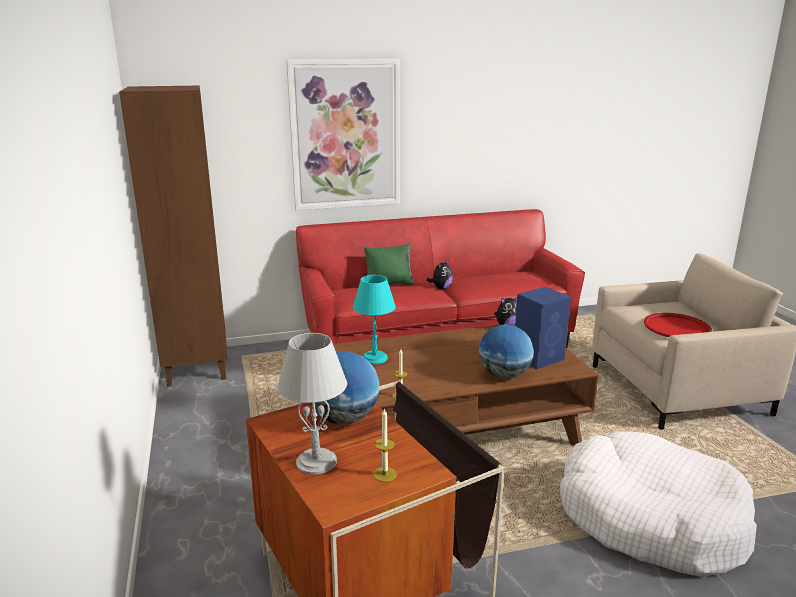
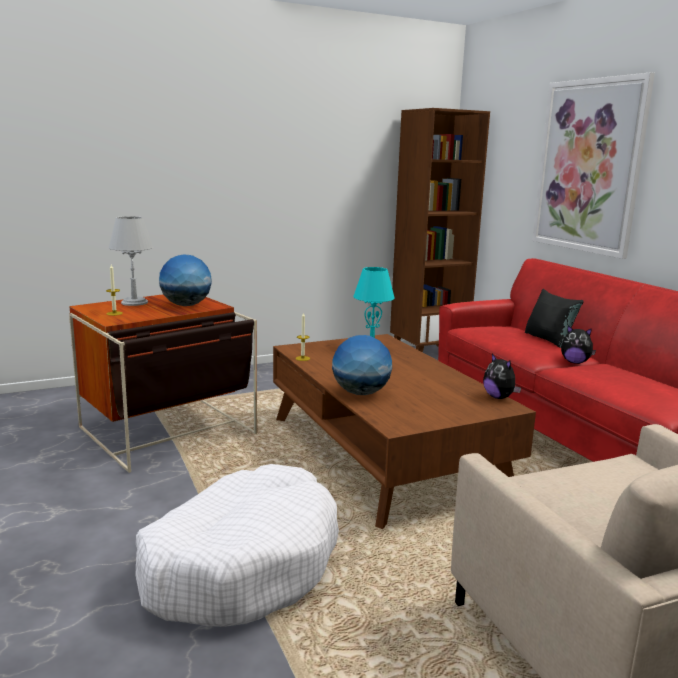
camera: 80 degrees right, 5 degrees down
(389, 284) = (549, 340): green pillow -> black pillow
(539, 357) = (416, 410): blue speaker -> none
(677, 327) = (577, 492): red tray -> none

